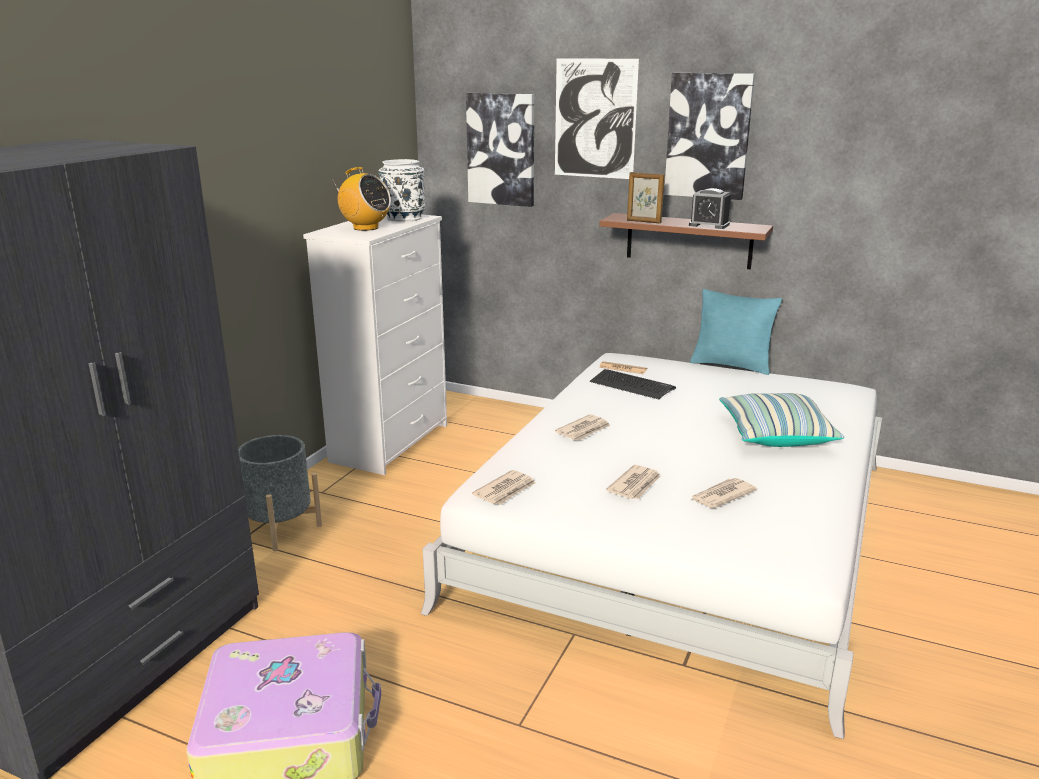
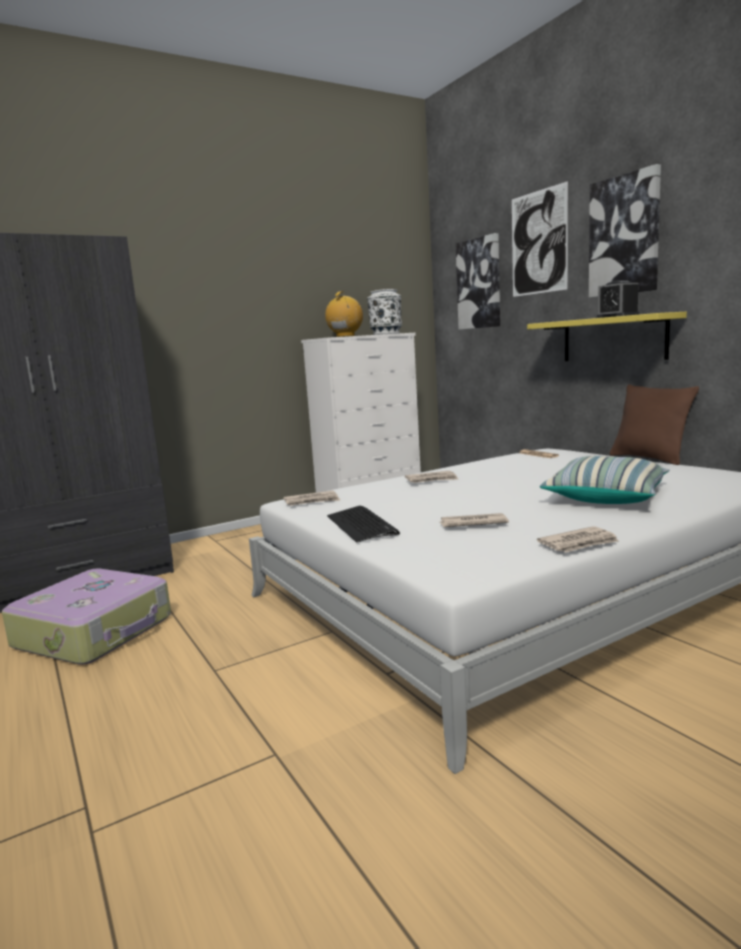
camera: 35 degrees right, 10 degrees down
(280, 528) = (242, 539): grey planter -> none
(365, 228) = (345, 336): radio -> radio turned 135 degrees counterclockwise
(631, 385) = (525, 462): keyboard -> keyboard (362, 525)
(635, 485) = (409, 509): newspaper -> newspaper (579, 543)
(643, 221) = (562, 320): picture frame -> none
(688, 241) = (613, 339): brown shelf -> yellow shelf
(731, 365) = (649, 458): turquoise pillow -> brown pillow

